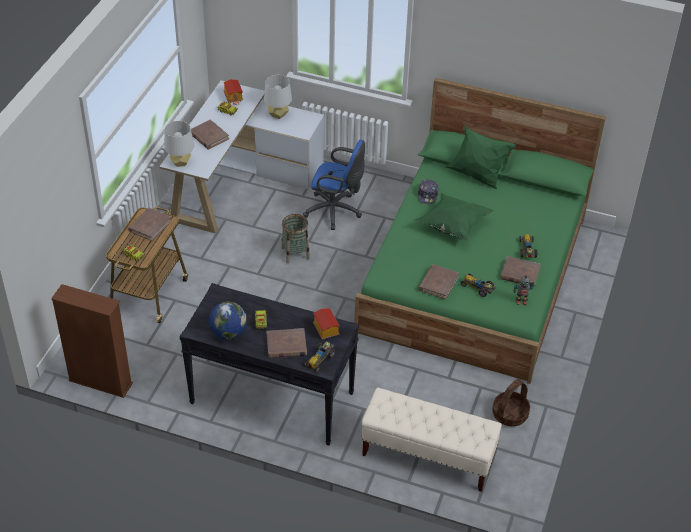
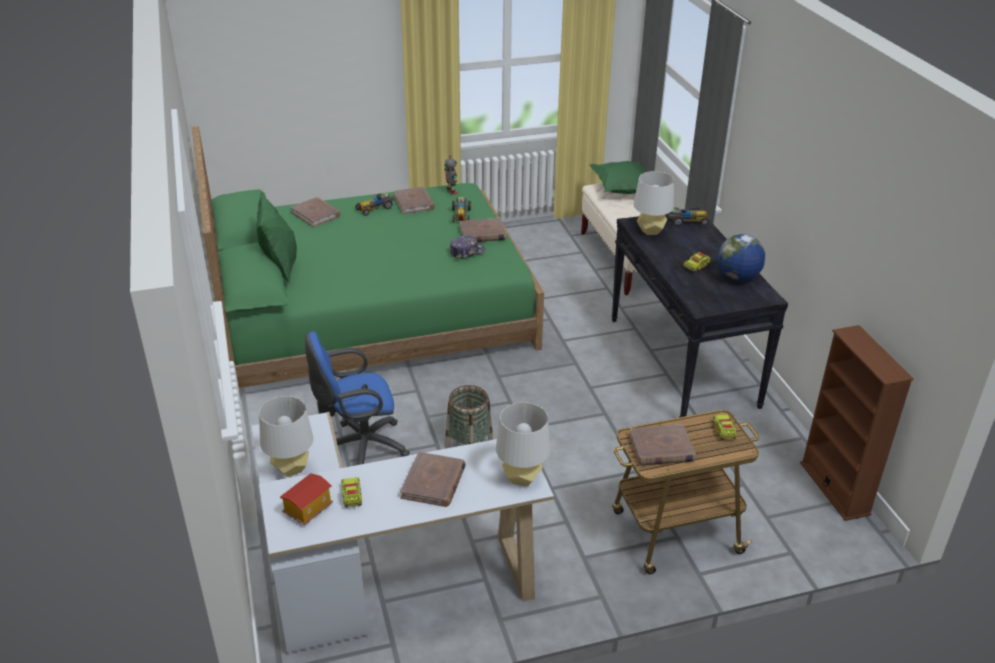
camera: 125 degrees left, 10 degrees down
(286, 345) = (699, 242): brown book -> brown book (316, 214)
(325, 330) = (650, 231): toy house -> grey table lamp
(335, 211) = (359, 448): blue office chair -> blue office chair turned 90 degrees counterclockwise
(427, 195) = (348, 285): cap -> cap (467, 252)
(452, 226) = (386, 254): green pillow -> green pillow (624, 191)
(510, 414) = (528, 240): basket -> none

